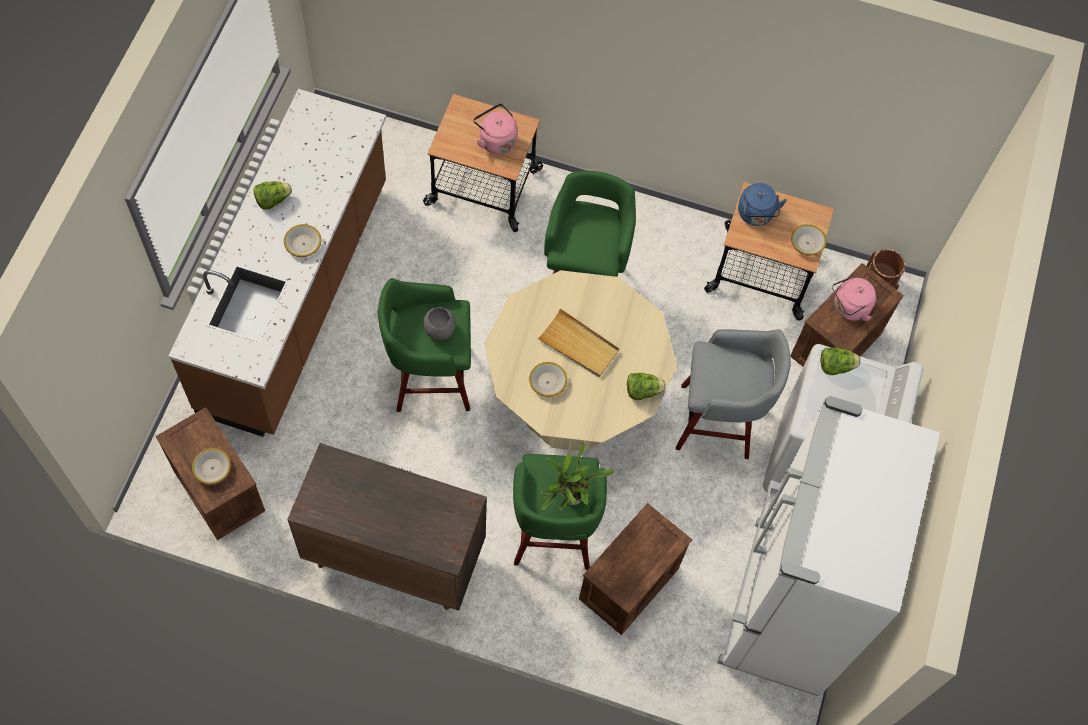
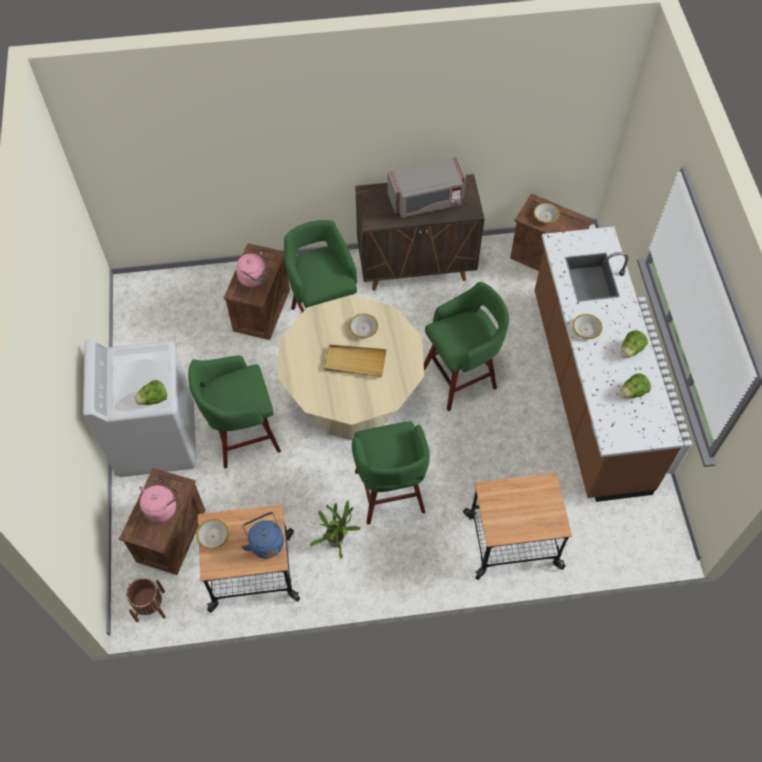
camera: 160 degrees right, 5 degrees down
(377, 505) = (426, 201): none -> grey microwave
(439, 329) = (458, 334): grey bowl -> none
(496, 140) = (511, 509): pink kettle -> pink kettle (254, 278)
(569, 498) = (312, 269): potted plant -> potted plant (337, 540)
(643, 391) = (294, 351): lettuce -> lettuce (632, 392)
(718, 422) = (242, 436): grey stool -> green stool
(783, 606) = (154, 338): white fridge -> none

